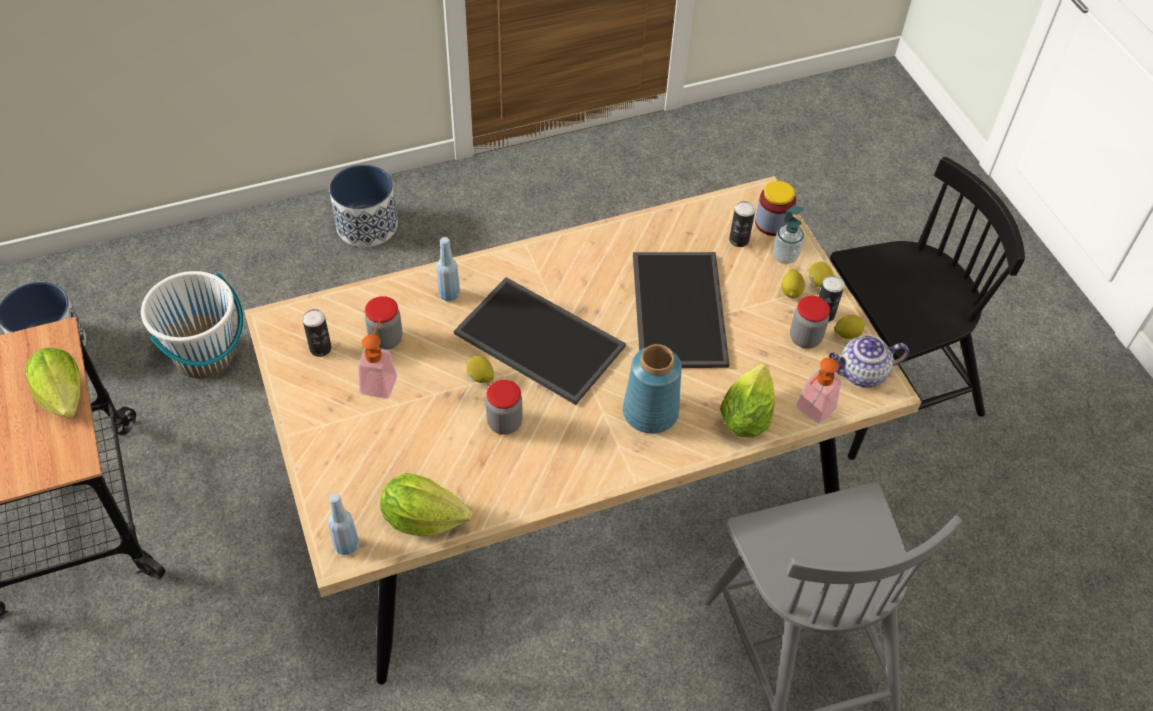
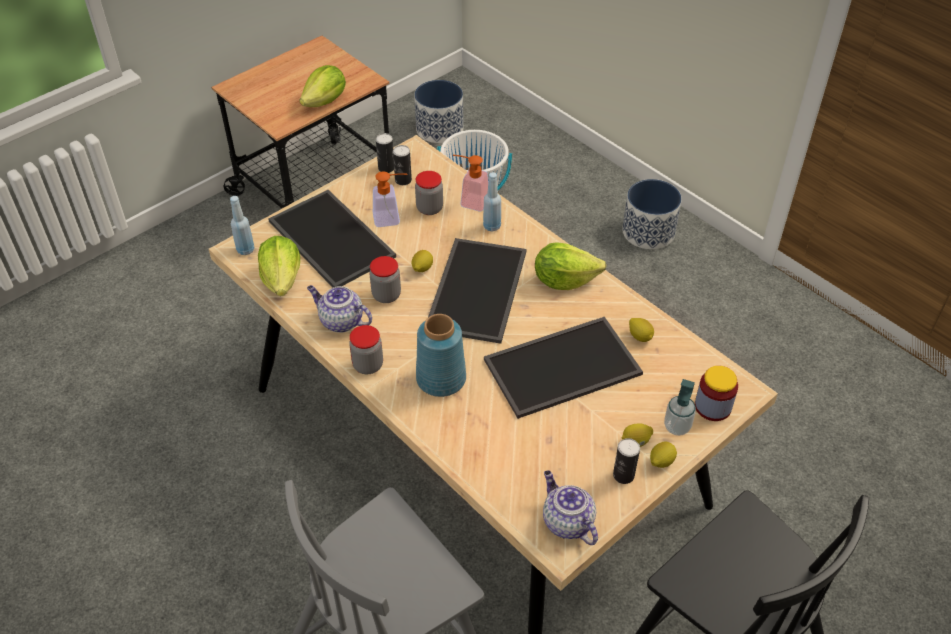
camera: 70 degrees right, 5 degrees down
(379, 451) = (329, 239): none -> tray
(522, 478) = (340, 321): none -> teapot
(739, 240) = (673, 387): can -> can (386, 168)
(745, 417) = (469, 445): lettuce -> lettuce (564, 280)
(805, 338) = (584, 467): jar -> jar (368, 365)
(811, 412) = (500, 492): soap dispenser -> soap dispenser (470, 201)
(847, 334) = (609, 499): lemon -> lemon (640, 336)

